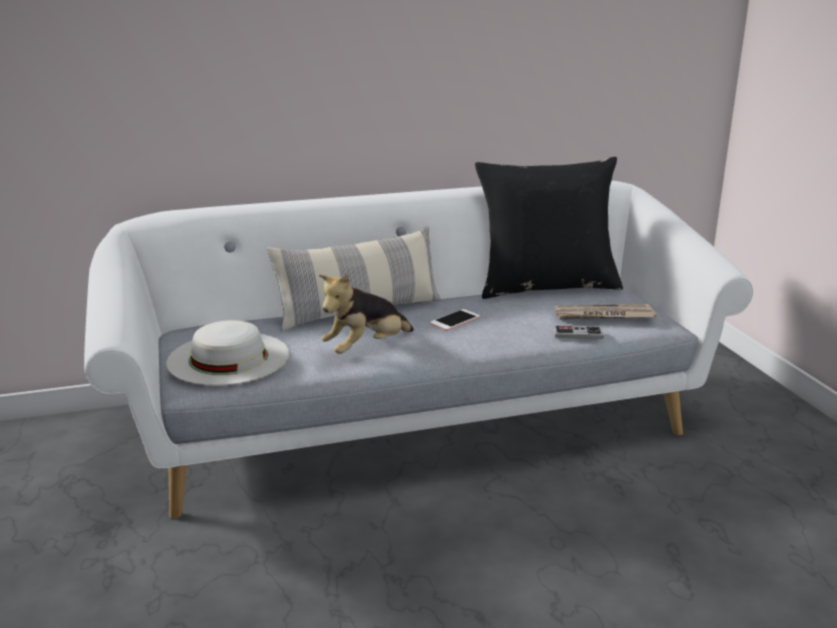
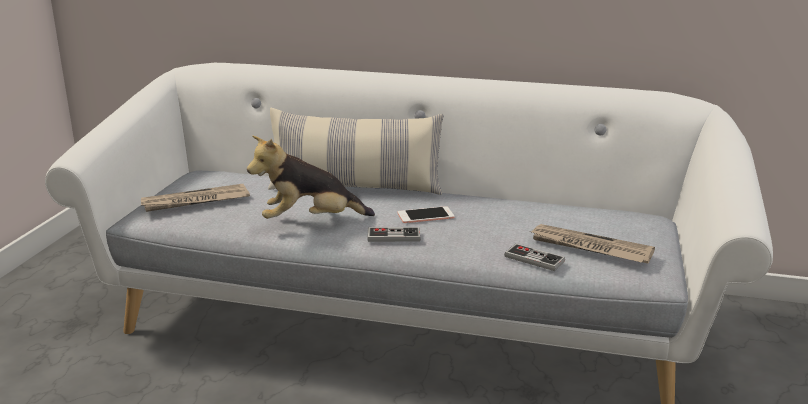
camera: 30 degrees right, 0 degrees up
(228, 358) = (195, 201): white hat -> newspaper
(453, 343) = (393, 236): none -> game controller
(546, 286) = (573, 204): black pillow -> none

